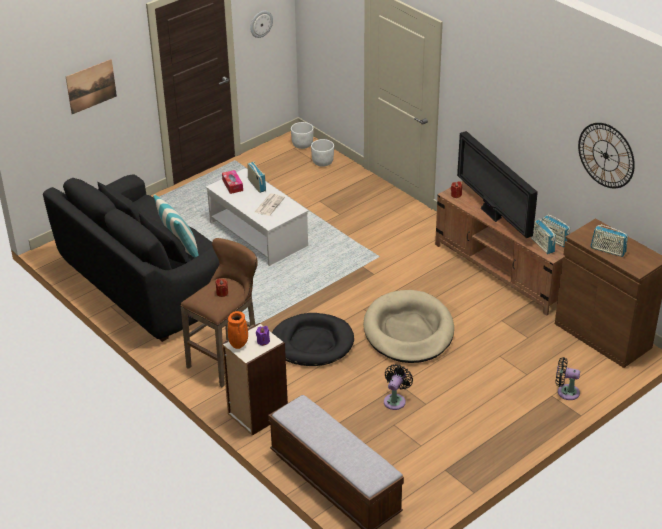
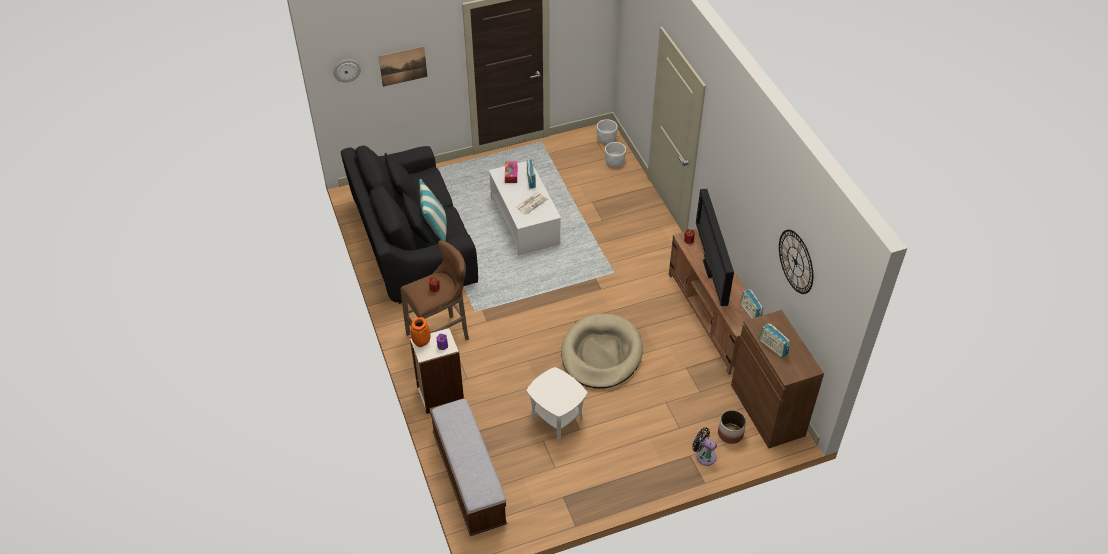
camera: 20 degrees right, 10 degrees up
(261, 23) = (579, 30): wall clock -> wall clock (346, 70)
(312, 343) = (516, 341): black dog bed -> none
(395, 400) = (556, 417): black fan -> white side table
(542, 245) = (736, 315): radio -> none
(579, 366) = (730, 434): none -> planter

